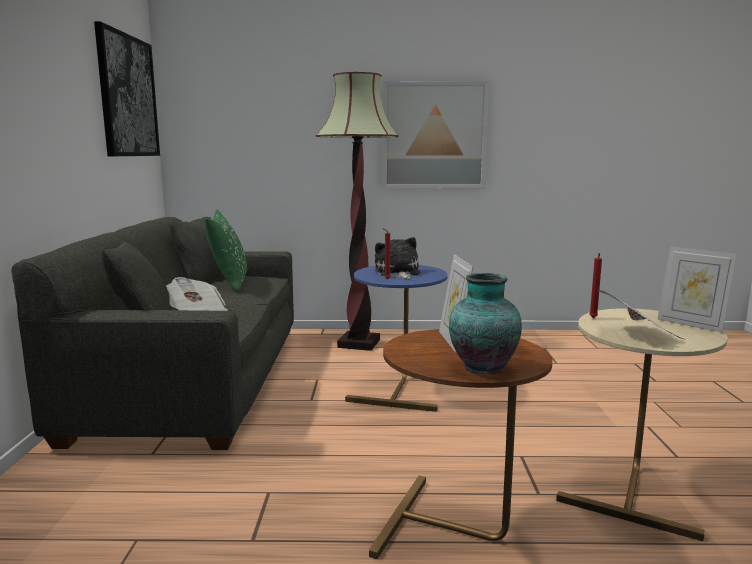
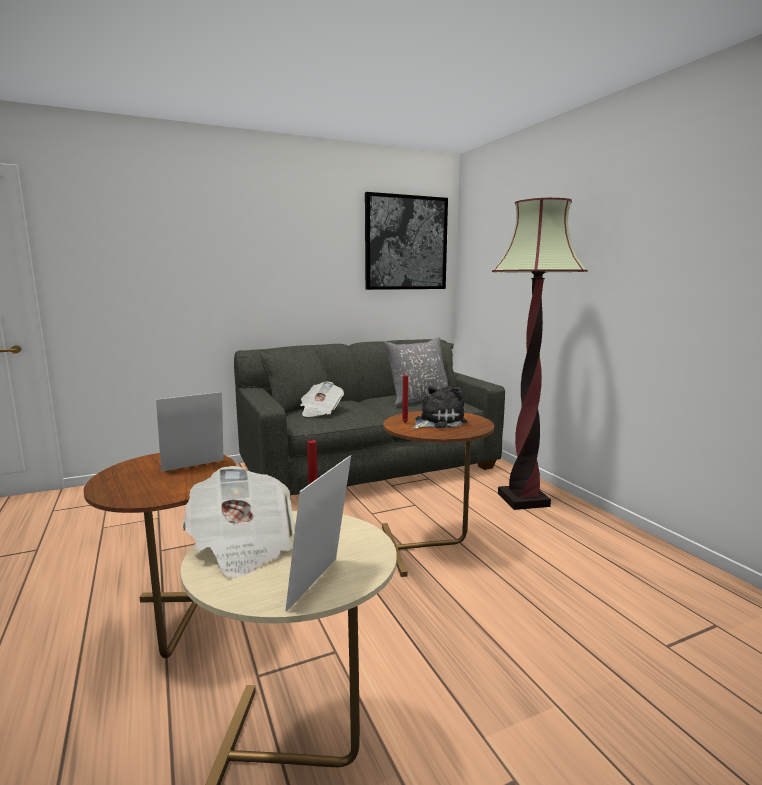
camera: 65 degrees right, 0 degrees up
(229, 282) = (418, 399): green pillow -> grey pillow
(399, 389) = (433, 546): blue side table -> brown side table
(434, 135) = (663, 267): picture -> none
(482, 367) = (120, 483): vase -> none

